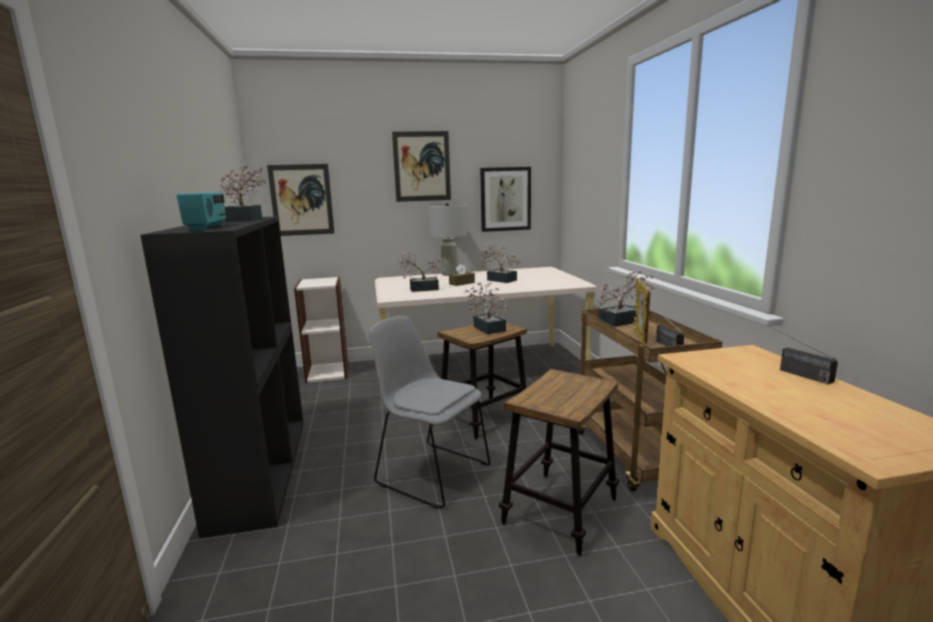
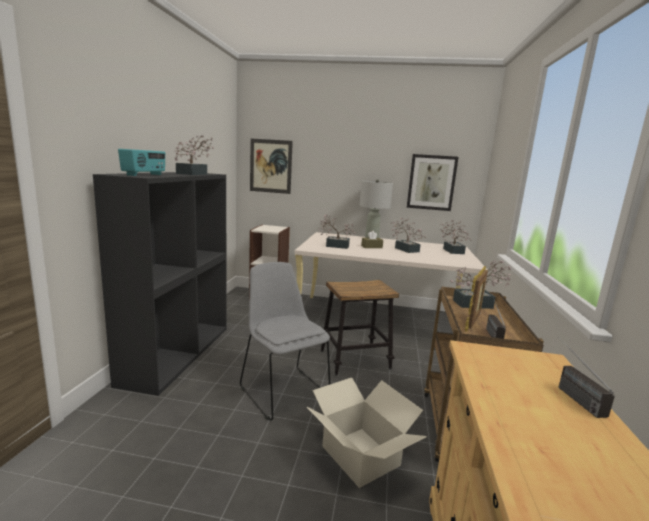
camera: 20 degrees right, 0 degrees up
(422, 166) = (363, 148): picture -> none
(487, 327) = (368, 286): potted plant -> potted plant (452, 250)
(560, 511) = (360, 456): stool -> cardboard box

